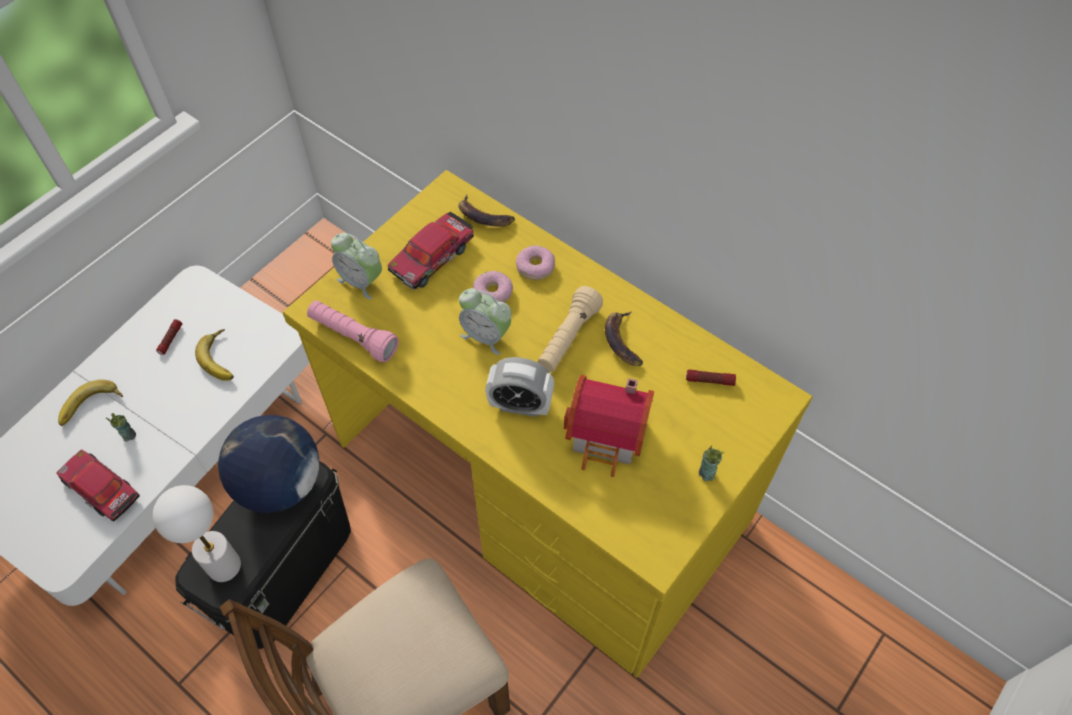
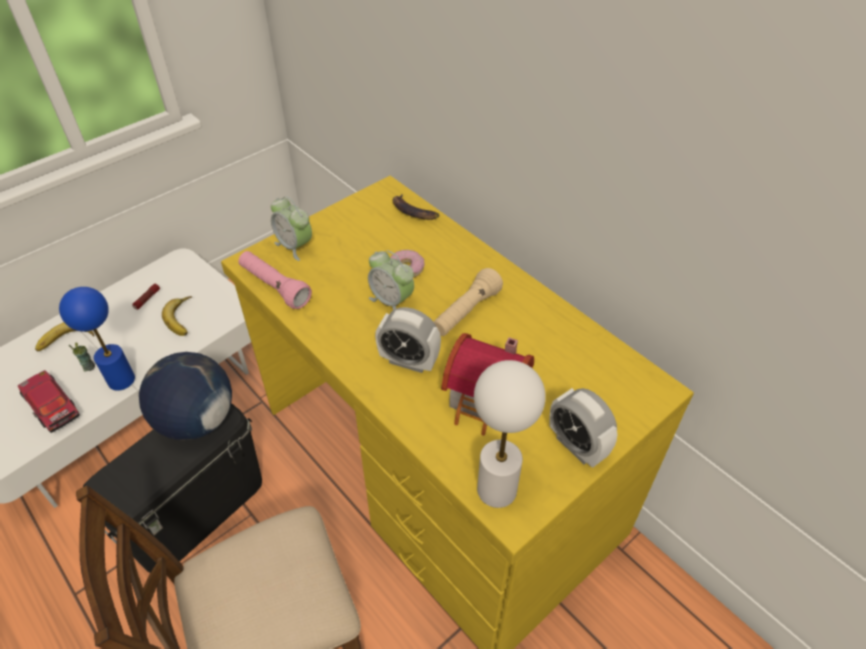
camera: 10 degrees right, 10 degrees down
(173, 446) = (121, 380): none -> blue table lamp
(224, 565) = (127, 482): white table lamp -> white table lamp (497, 489)
(432, 257) = (361, 236): toy car -> none
(535, 267) = (449, 254): donut -> none
(622, 341) = (515, 321): banana -> none
(706, 473) = (576, 446): cup -> alarm clock
(709, 380) = (593, 365): flashlight -> none

